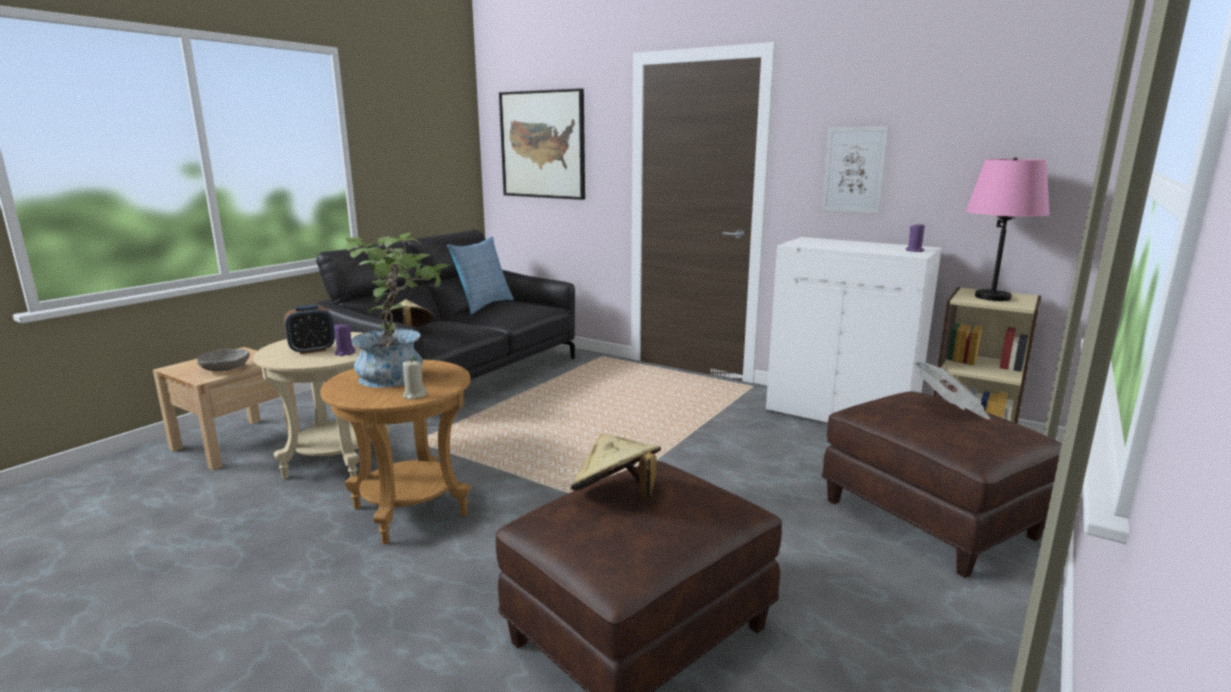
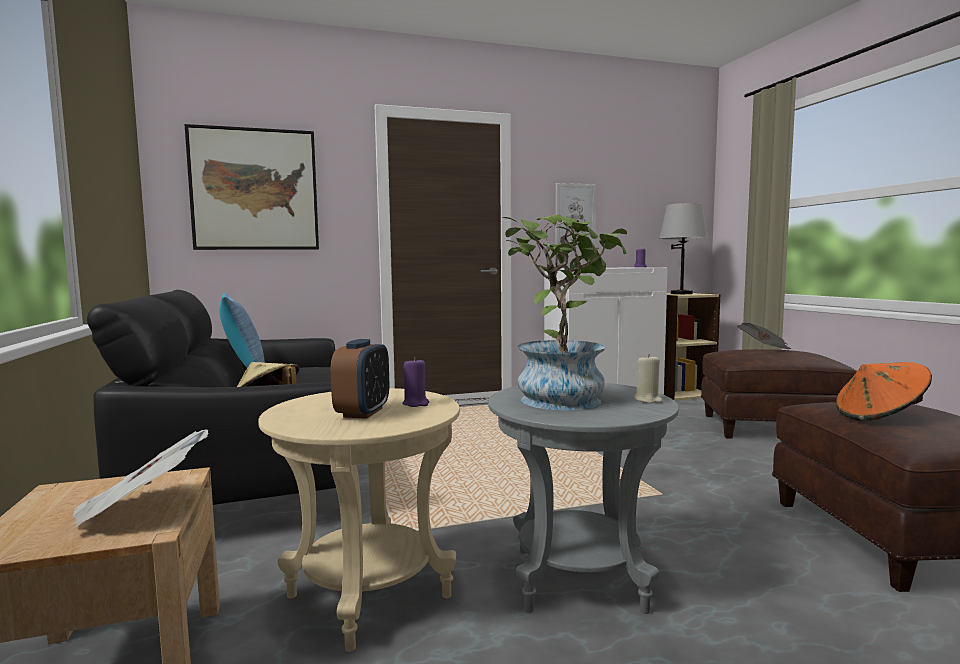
camera: 50 degrees left, 10 degrees down
(225, 369) = (140, 509): grey bowl -> newspaper
(410, 510) = (578, 578): brown side table -> grey side table
(616, 496) = (880, 417): beige hat -> orange hat
(993, 297) = (682, 293): pink table lamp -> grey table lamp

